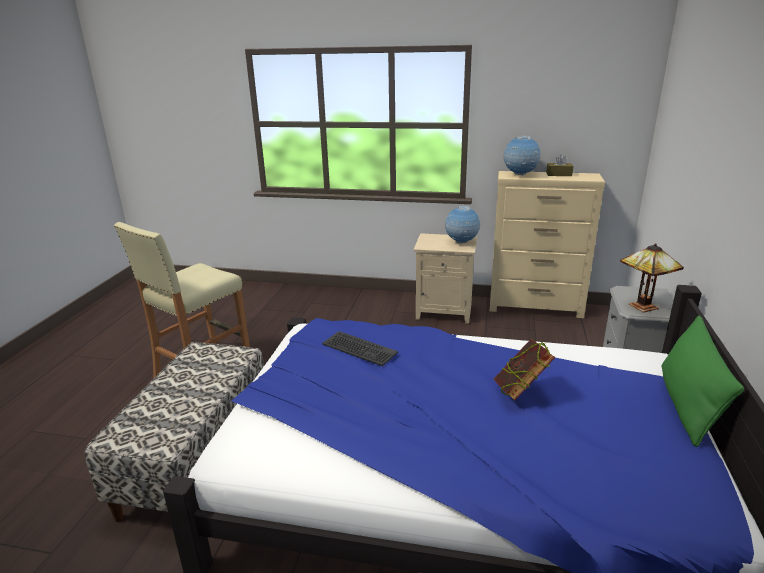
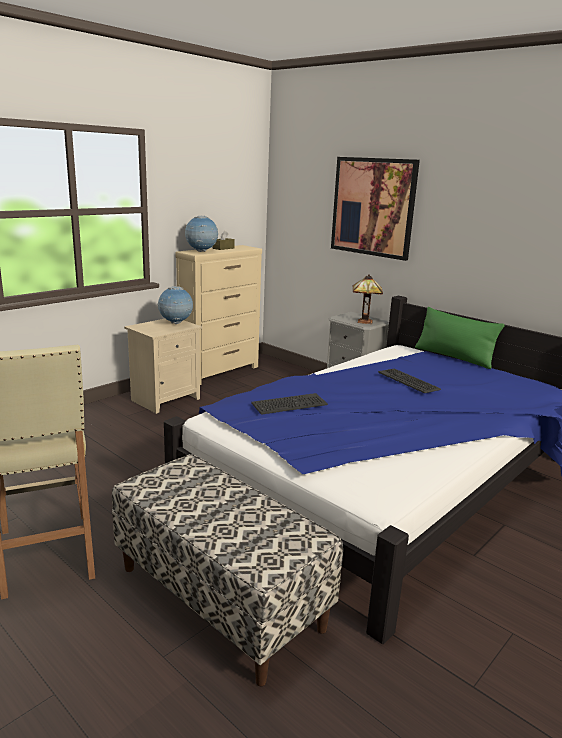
camera: 60 degrees left, 5 degrees down
(520, 392) = (408, 381): book -> keyboard
(708, 148) = (373, 207): none -> picture

